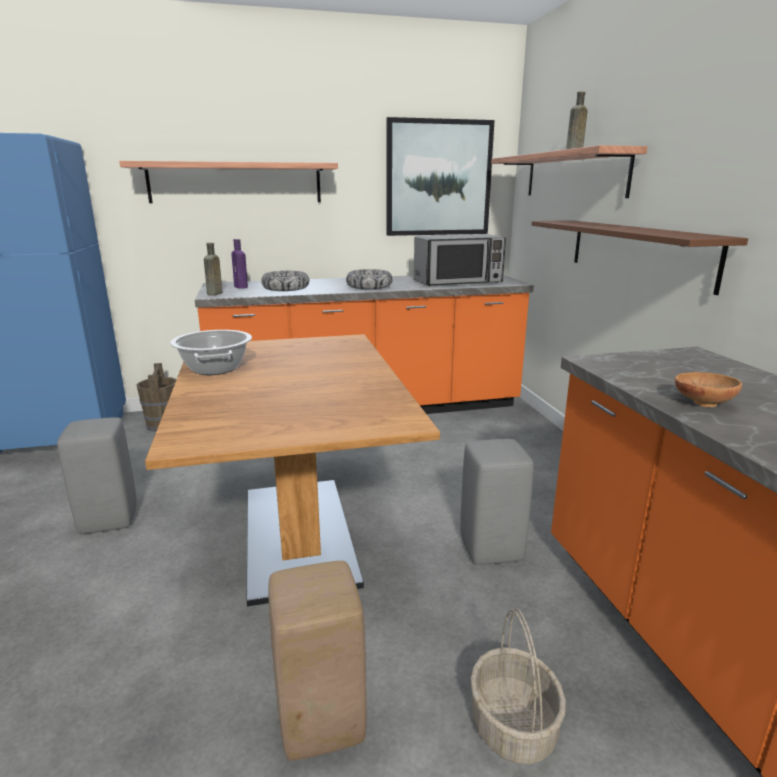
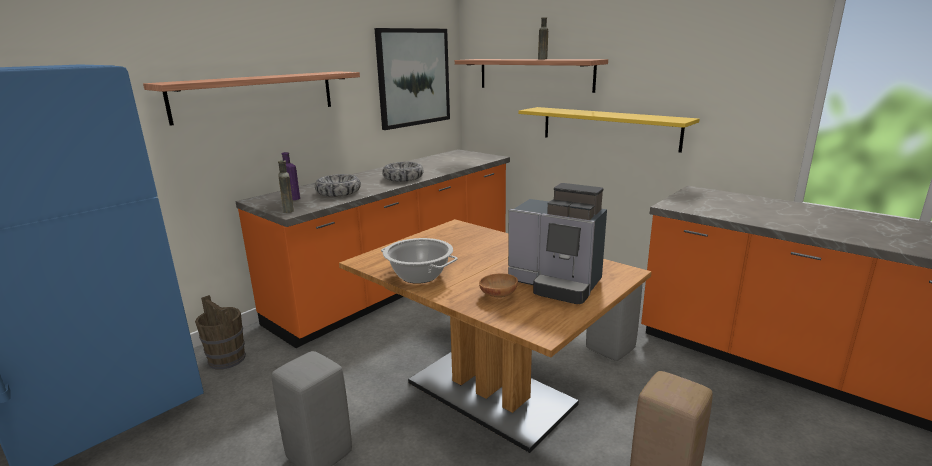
camera: 35 degrees left, 0 degrees up
(303, 410) = (556, 284): none -> coffee machine
(458, 282) = (455, 162): microwave -> none
(514, 727) = (737, 431): basket -> none
(637, 251) = (608, 128): brown shelf -> yellow shelf
(702, 402) = (759, 217): brown bowl -> brown bowl (497, 295)

